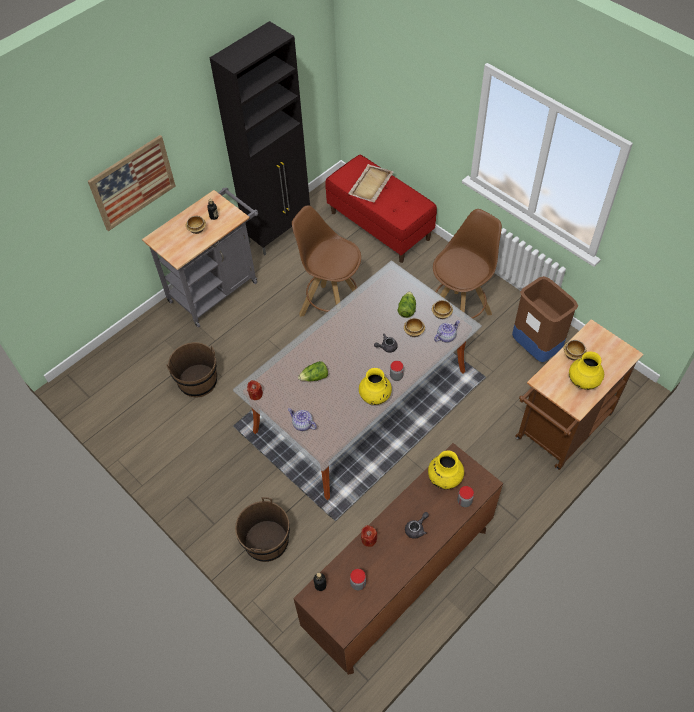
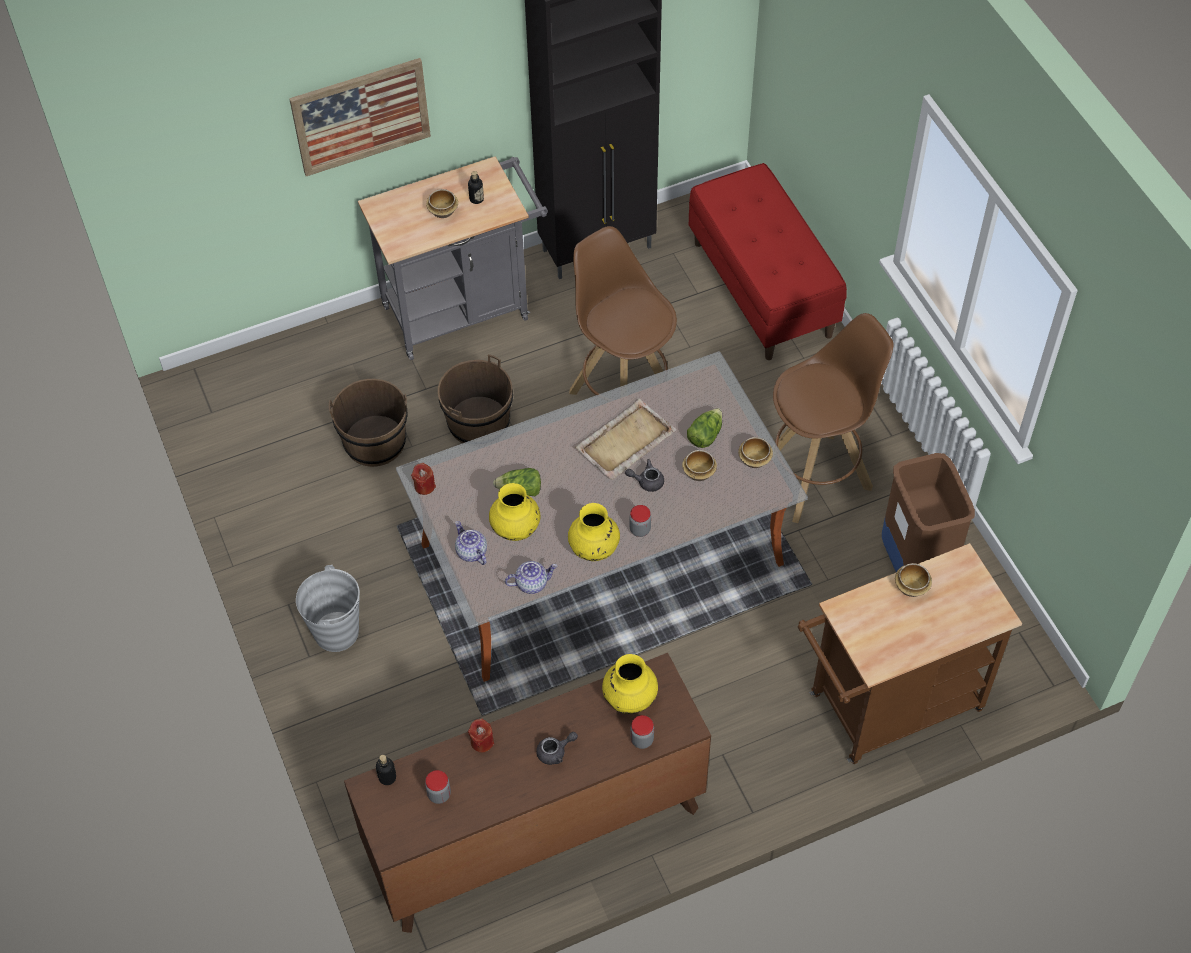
camera: 20 degrees right, 0 degrees up
(225, 503) = (337, 632): none -> grey bucket
(266, 541) = (372, 708): brown bucket -> brown bucket (479, 422)
(370, 185) = (757, 219): beige tray -> beige tray (624, 442)
(446, 336) = (744, 495): teapot -> teapot (532, 583)
(583, 381) = (904, 632): yellow vase -> yellow vase (516, 529)

